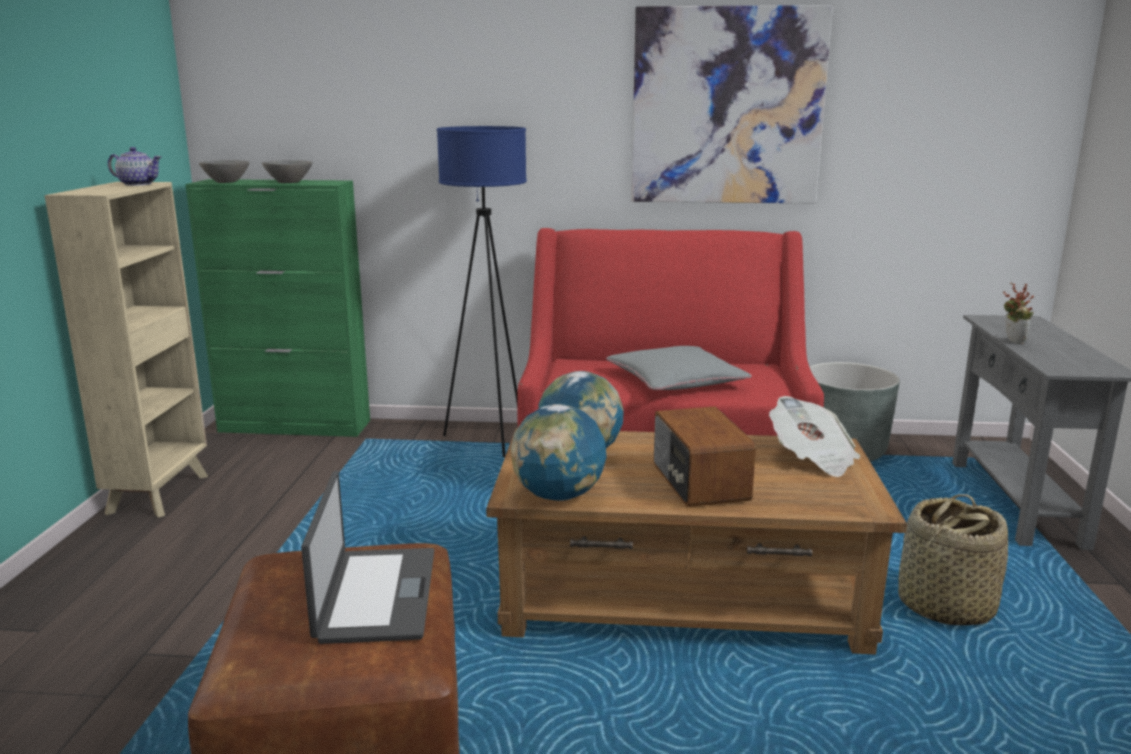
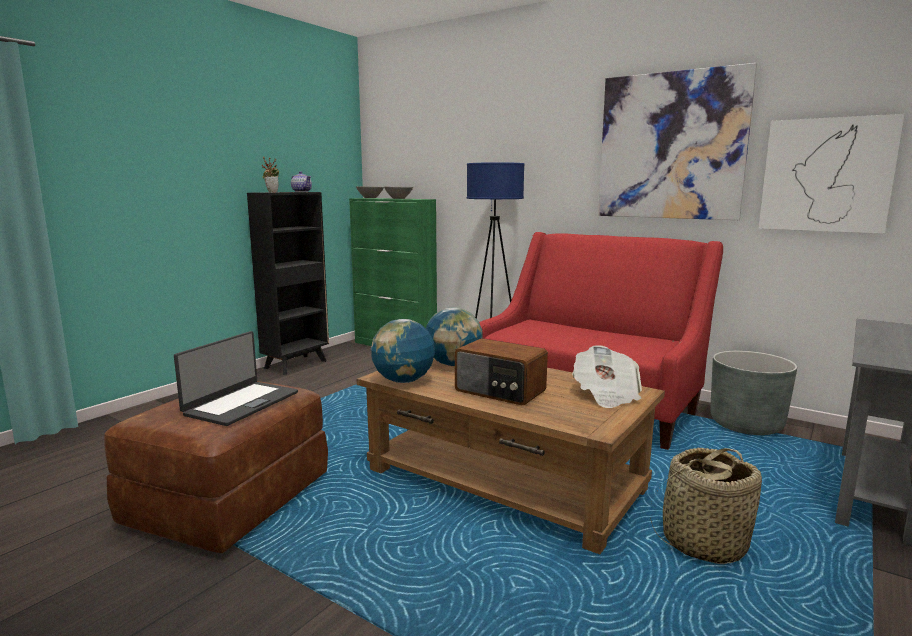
camera: 30 degrees right, 5 degrees down
(160, 493) = (297, 364): beige bookcase -> black bookcase
(676, 380) = (586, 339): grey pillow -> none
(698, 482) = (500, 391): radio -> radio turned 75 degrees counterclockwise
(908, 147) = (826, 175): none -> picture
(1011, 341) = (867, 338): potted plant -> potted plant (272, 192)

